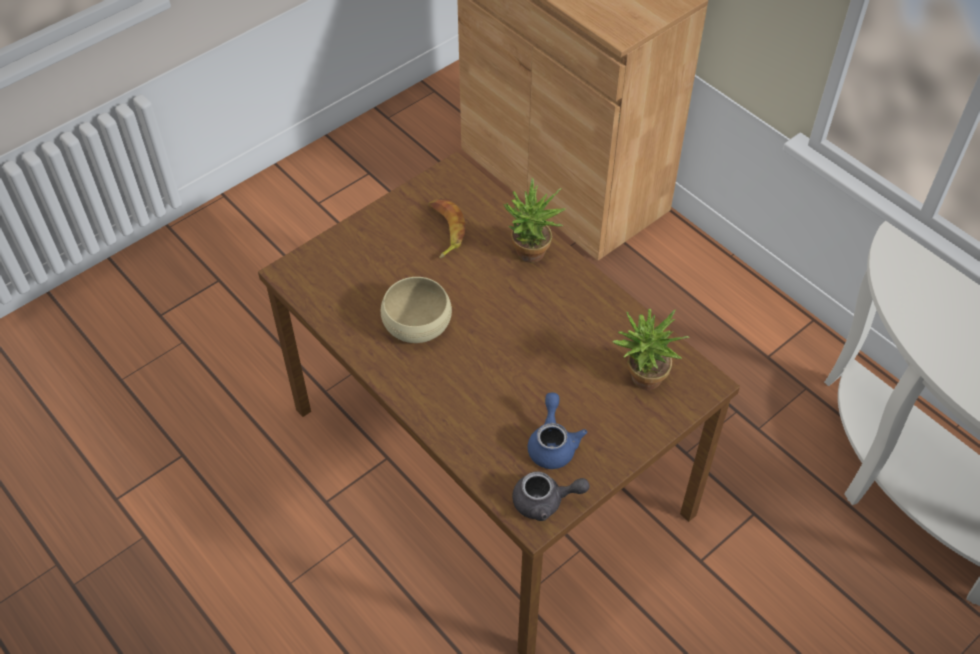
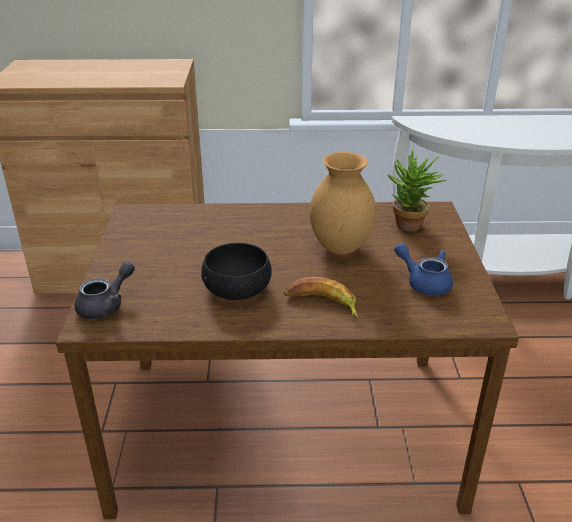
camera: 50 degrees left, 20 degrees down
(417, 323) = (237, 288): beige bowl -> black bowl
(444, 230) = (173, 238): banana -> banana (322, 303)
(531, 257) = (251, 219): potted plant -> none
(545, 502) = (474, 309): grey teapot -> grey teapot (106, 305)
(549, 352) = (341, 248): none -> brown vase

